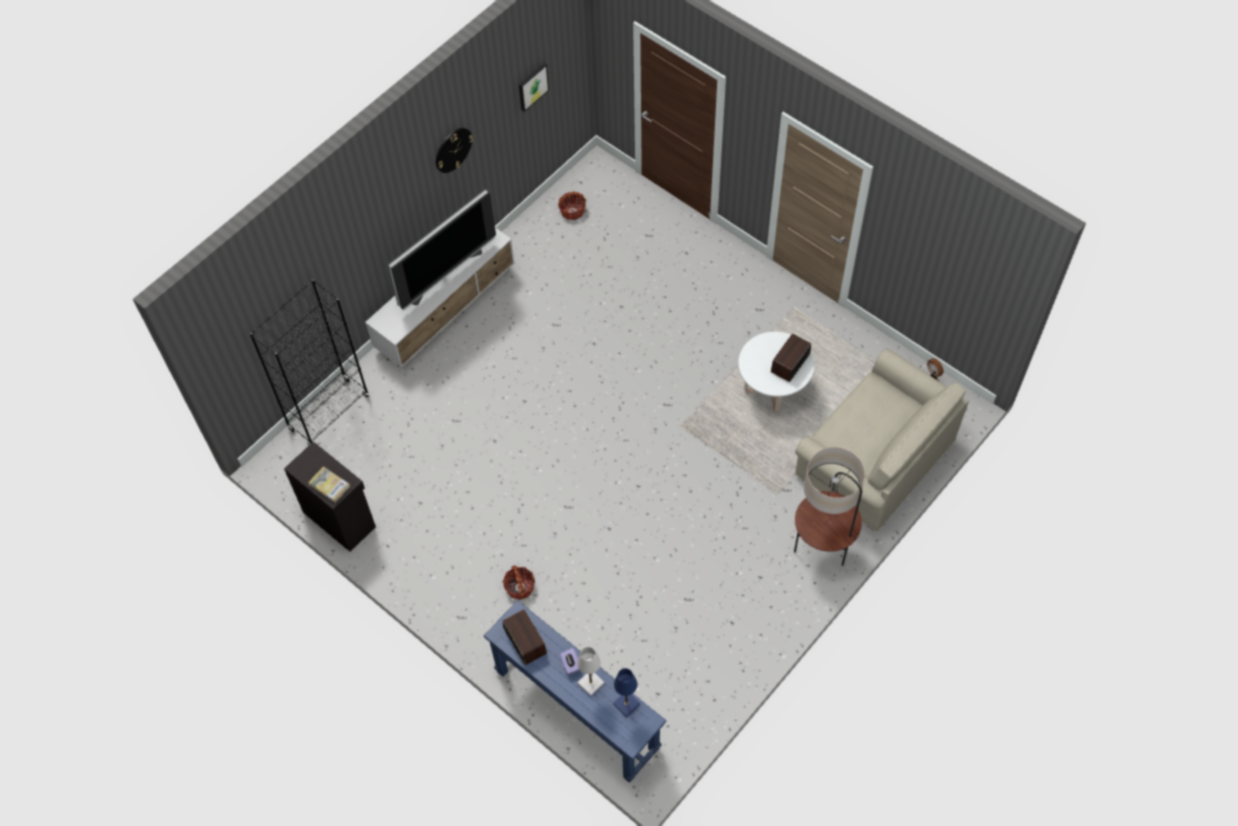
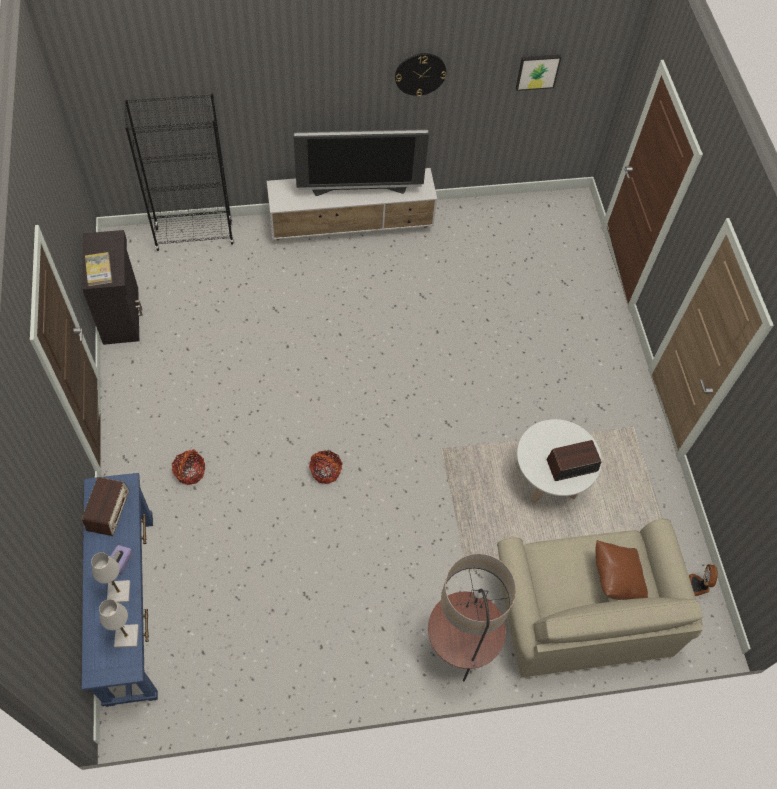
camera: 35 degrees right, 0 degrees up
(572, 211) = (521, 221): basket -> basket (325, 471)
(626, 704) = (127, 636): blue table lamp -> white table lamp
(886, 414) = (615, 579): none -> brown pillow

